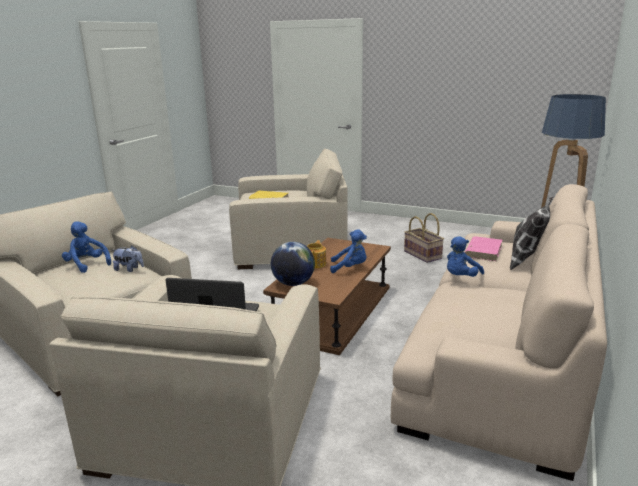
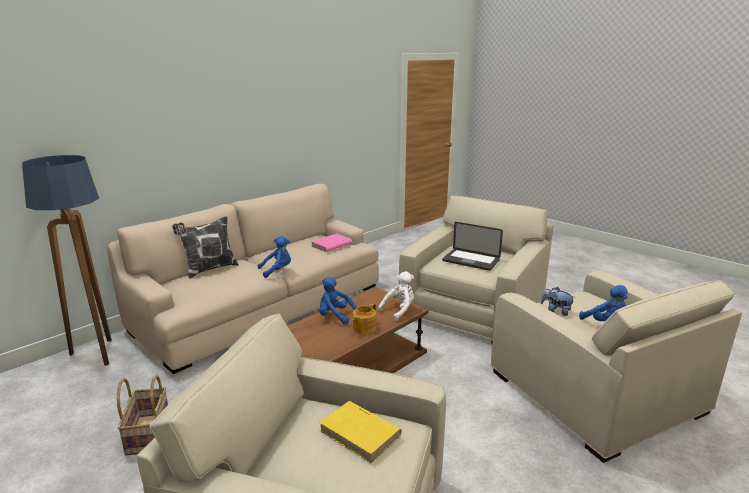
camera: 160 degrees left, 0 degrees up
(293, 283) = (399, 310): globe -> white plush toy
(483, 251) = (221, 283): pink book -> pink book (331, 245)

